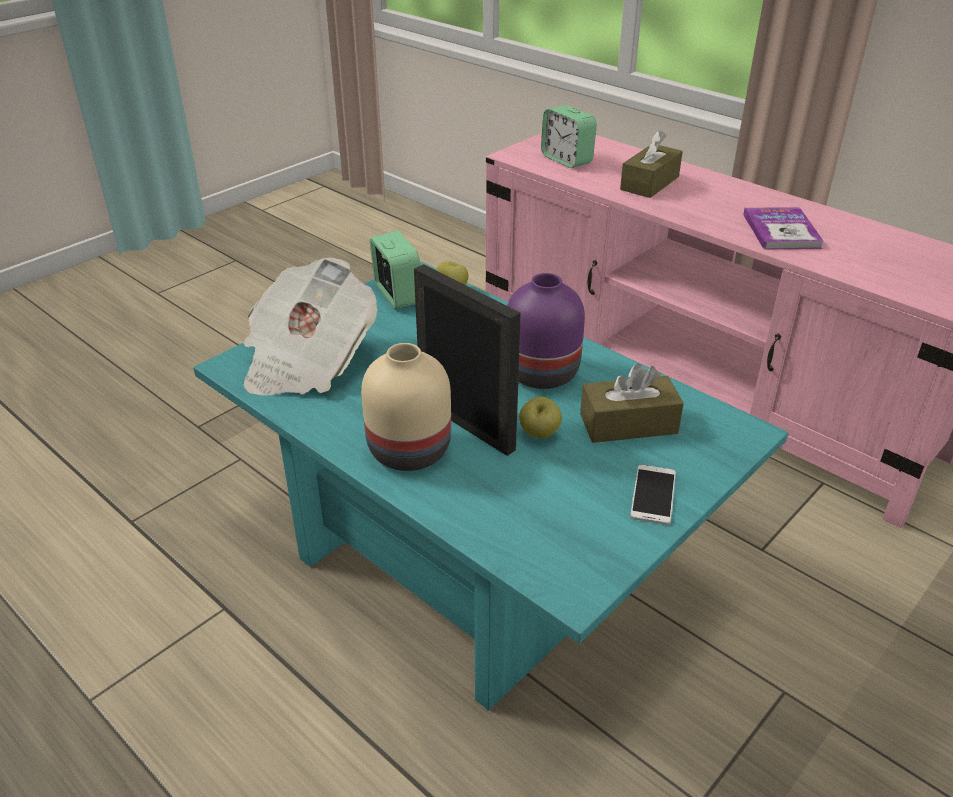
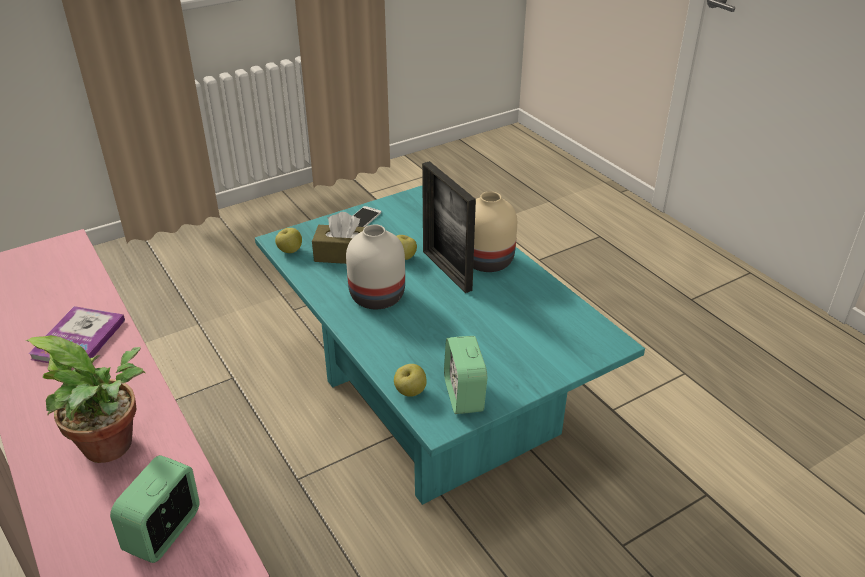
camera: 165 degrees left, 0 degrees up
(307, 361) = (552, 336): newspaper -> none
(540, 372) = (377, 297): purple vase -> white vase
(566, 159) = (164, 531): alarm clock -> alarm clock turned 135 degrees counterclockwise
(649, 183) = (114, 447): brown tissue box -> potted plant
(712, 417) = (290, 251): none -> apple

